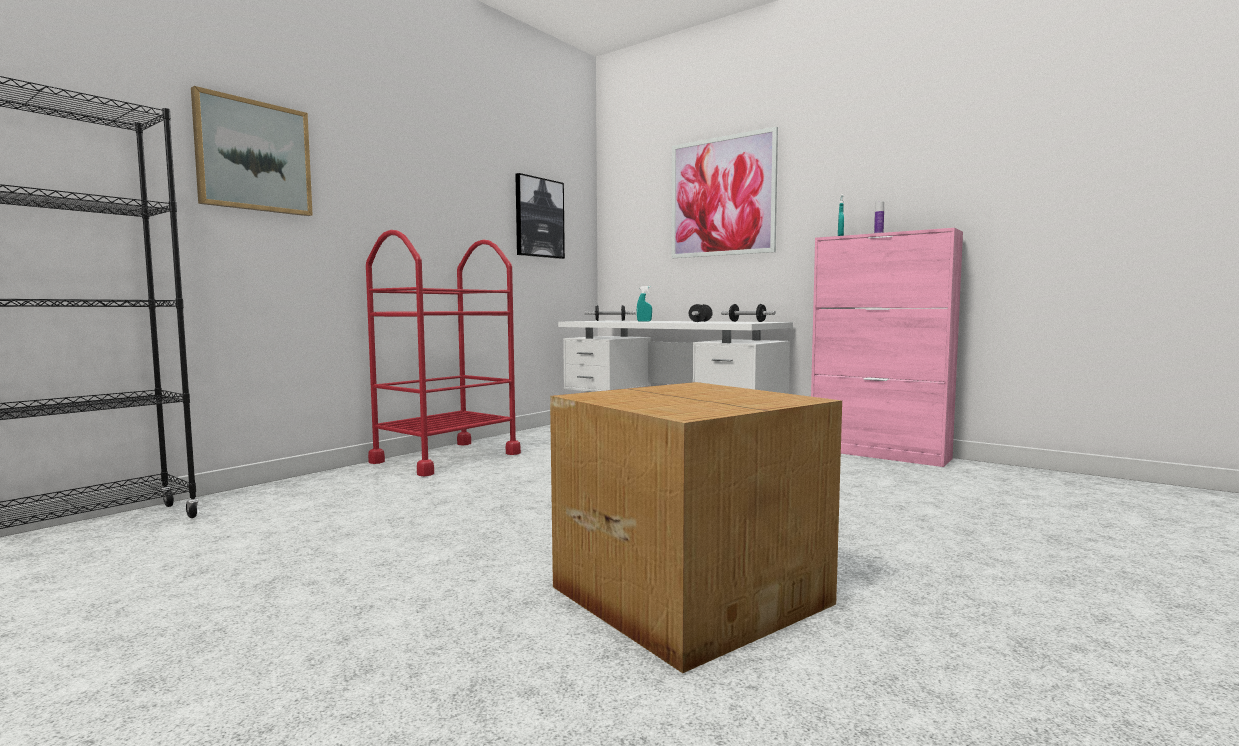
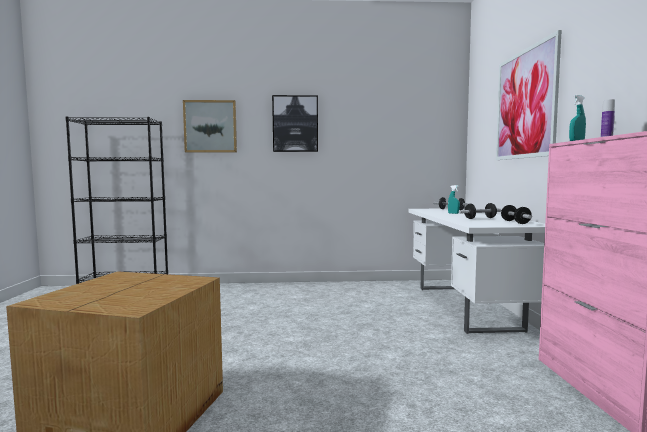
camera: 50 degrees right, 0 degrees up
(446, 458) = (297, 289): red cart -> none
(539, 218) = (402, 135): picture -> picture (295, 124)

